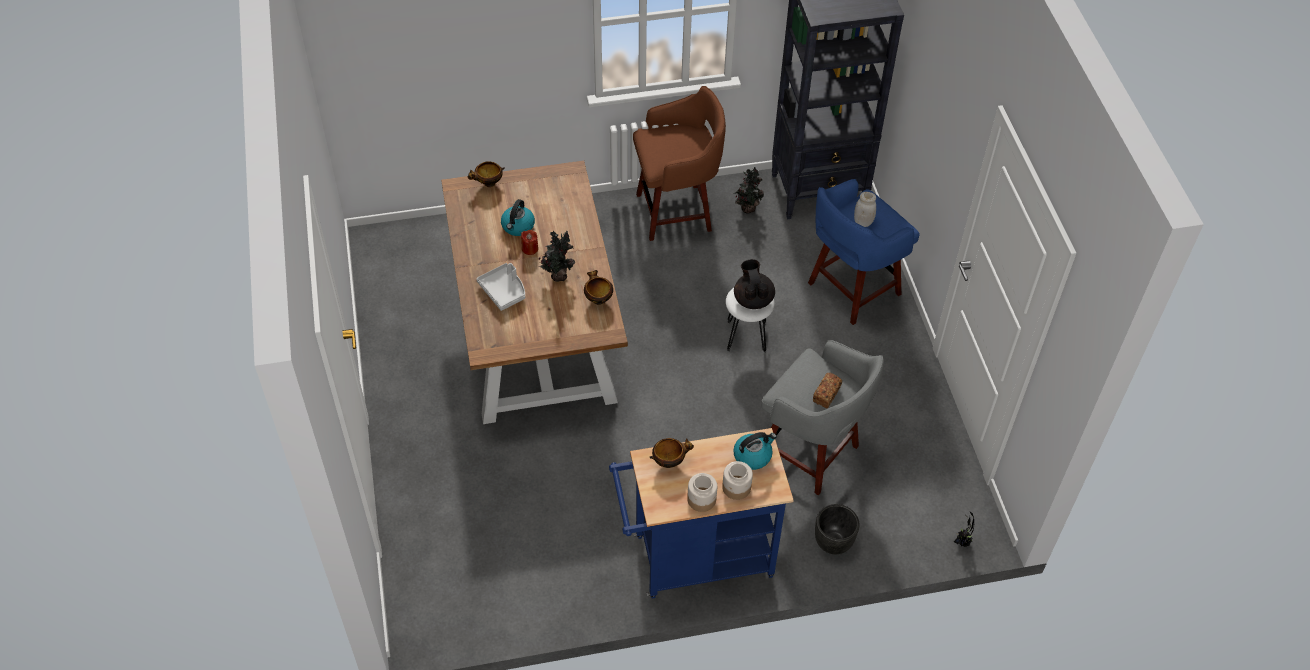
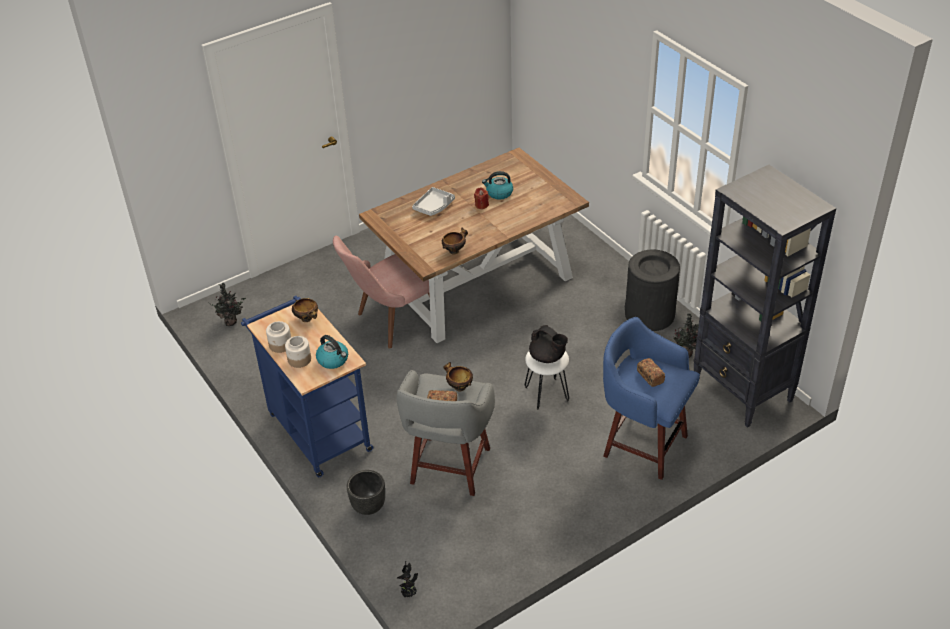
camera: 70 degrees right, 10 degrees down
(488, 184) = (530, 167): bowl -> bowl (458, 387)
(558, 275) = (465, 225): potted plant -> potted plant (231, 321)
(558, 435) = (390, 323): none -> pink chair
(677, 212) = (649, 314): brown stool -> black trash can
(753, 299) = (547, 357): black teapot -> black teapot turned 75 degrees clockwise
(863, 222) = (650, 376): white jar -> bread

